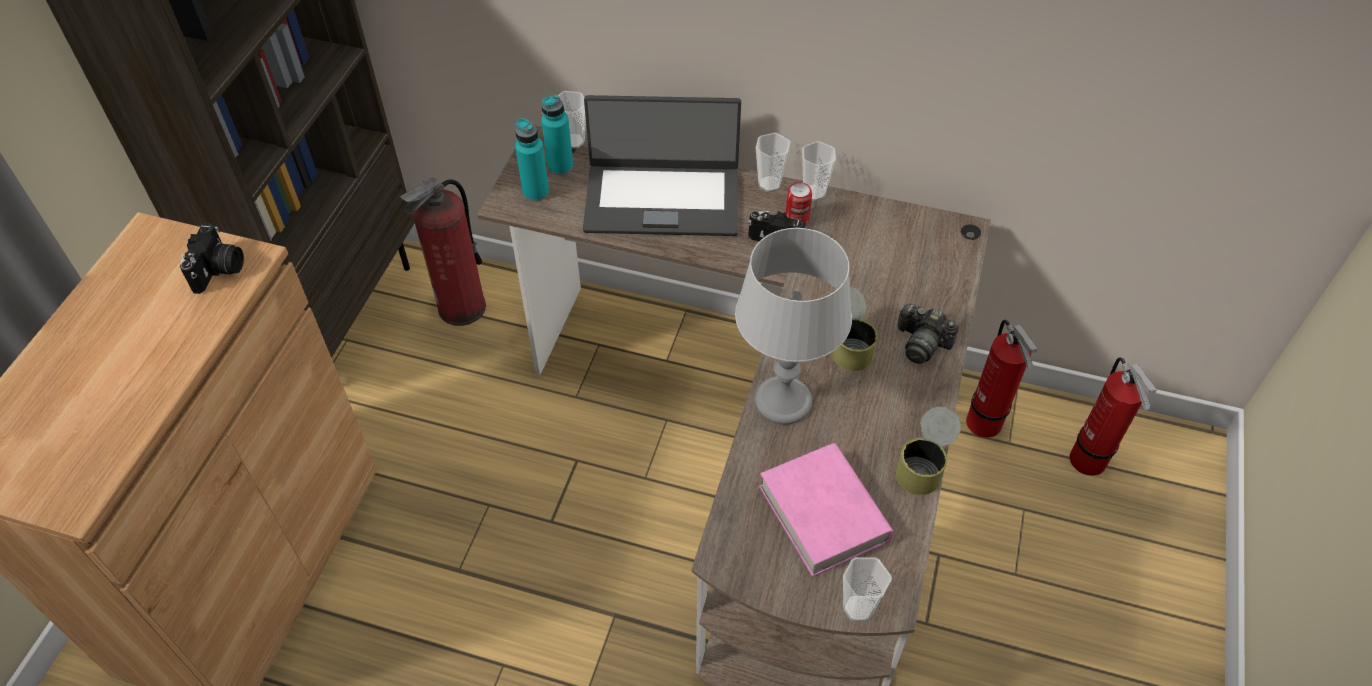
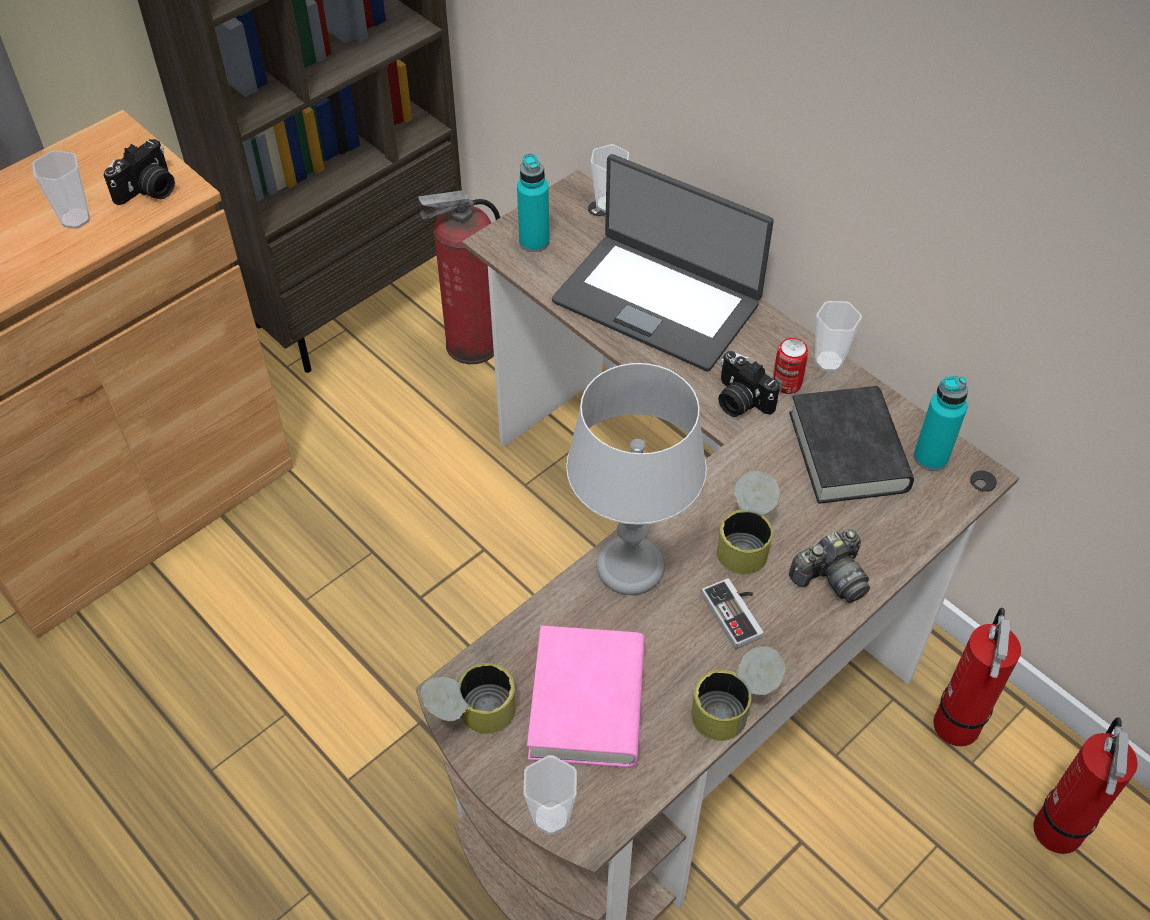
camera: 30 degrees right, 0 degrees up
(560, 166) = (577, 225): turquoise bottle -> turquoise bottle (930, 457)
(748, 566) = (471, 714): none -> can
(769, 184) = (786, 332): cup -> cup (75, 219)
(871, 251) = (848, 452): none -> black book
(879, 398) = (738, 613): none -> game controller
(922, 343) = (830, 577): camera -> camera turned 90 degrees counterclockwise

